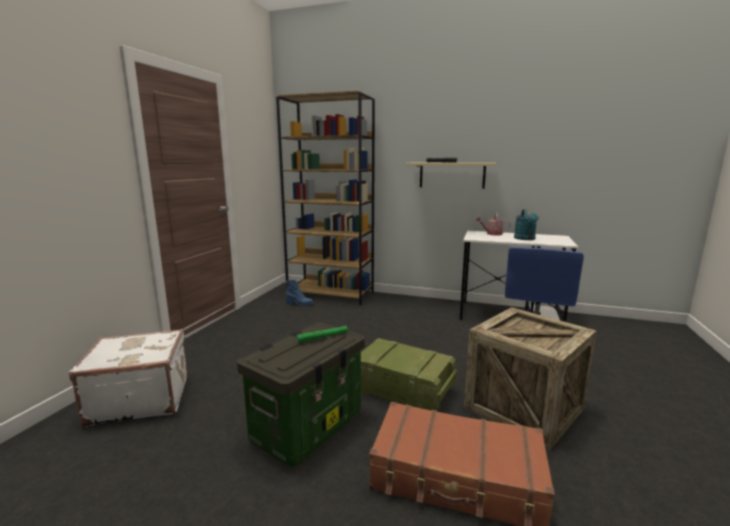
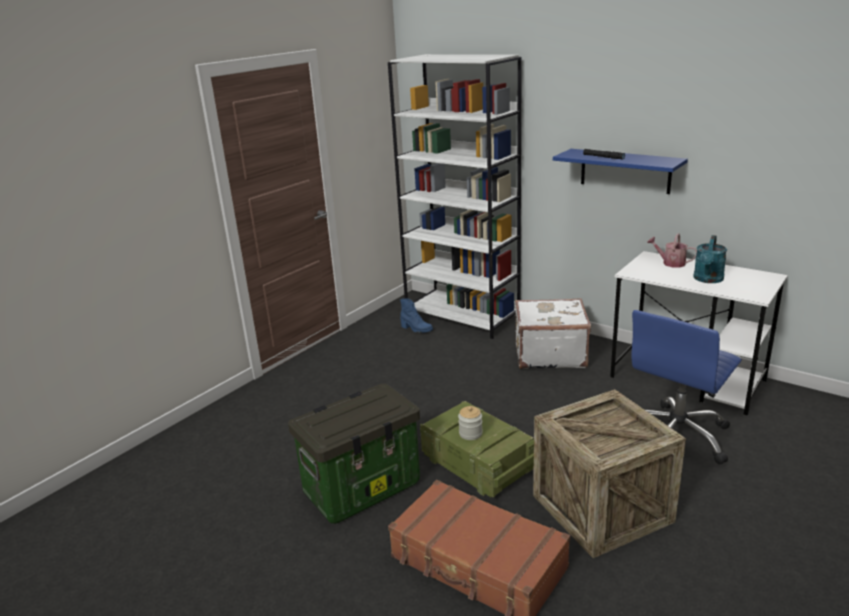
camera: 20 degrees right, 10 degrees up
(140, 399) = (223, 433): white suitcase -> white suitcase (549, 354)
(322, 337) = (375, 405): green flashlight -> none
(331, 294) = (463, 316): brown bookcase -> white bookcase
(399, 360) = (470, 433): none -> jar
(452, 175) = (625, 171): beige shelf -> blue shelf

